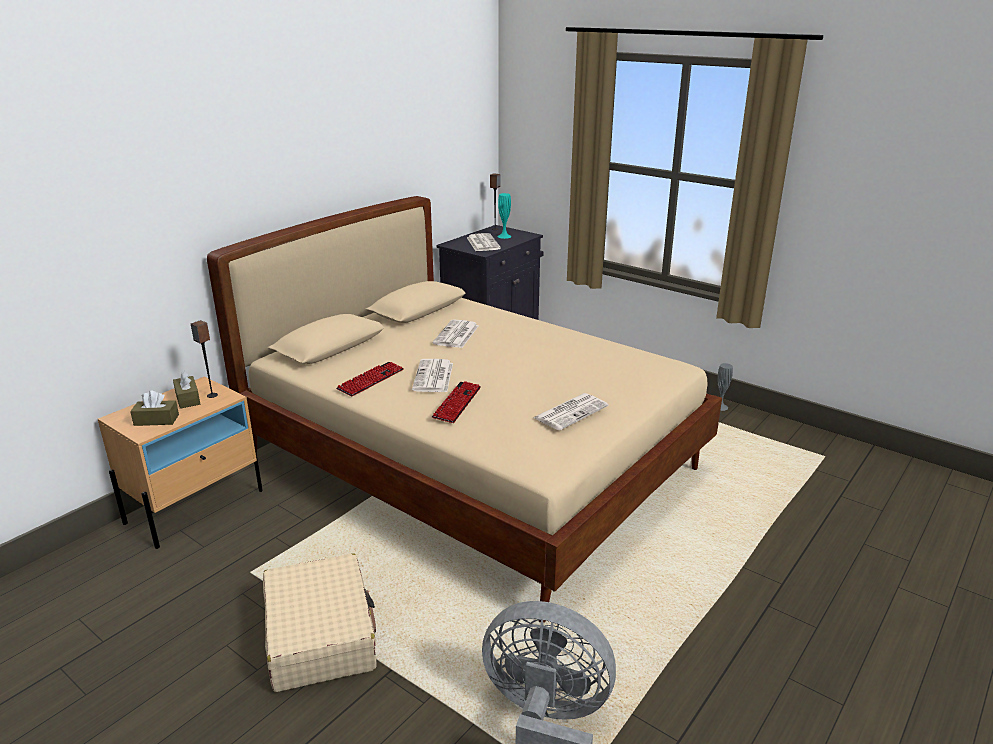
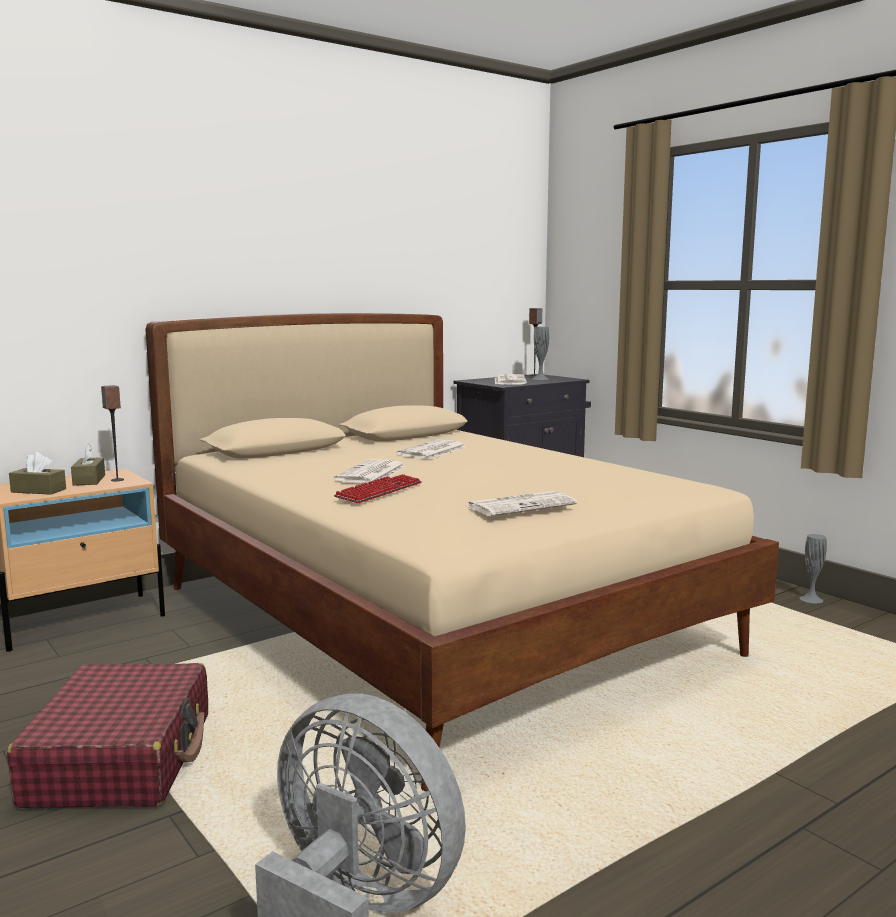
camera: 15 degrees right, 15 degrees down
(320, 635) = (122, 758): beige suitcase -> red suitcase
(371, 380) = (295, 472): keyboard -> none
(504, 236) = (540, 378): turquoise vase -> grey vase

